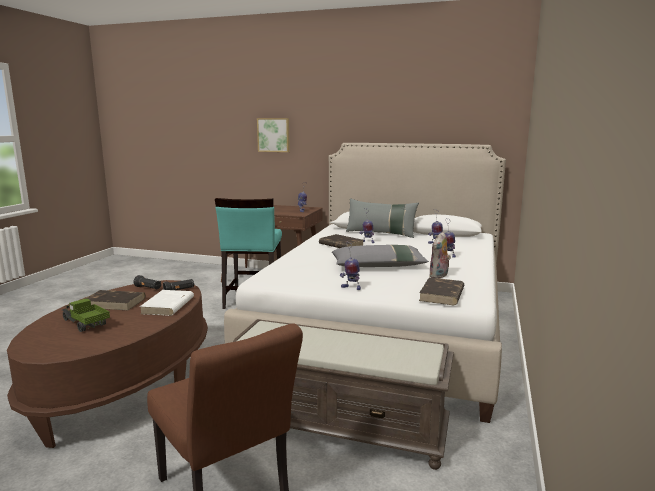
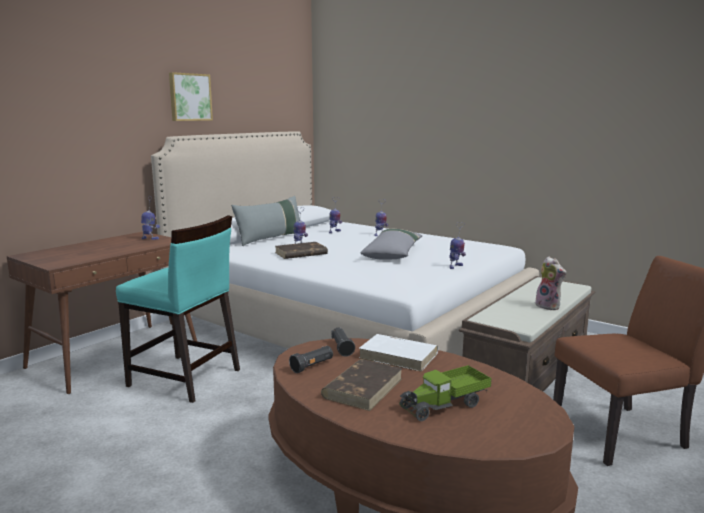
camera: 70 degrees left, 0 degrees up
(274, 135) = (53, 129): picture -> picture (189, 97)
(439, 276) = (437, 244): plush toy -> plush toy (549, 306)
(442, 294) = (486, 250): brown book -> none

